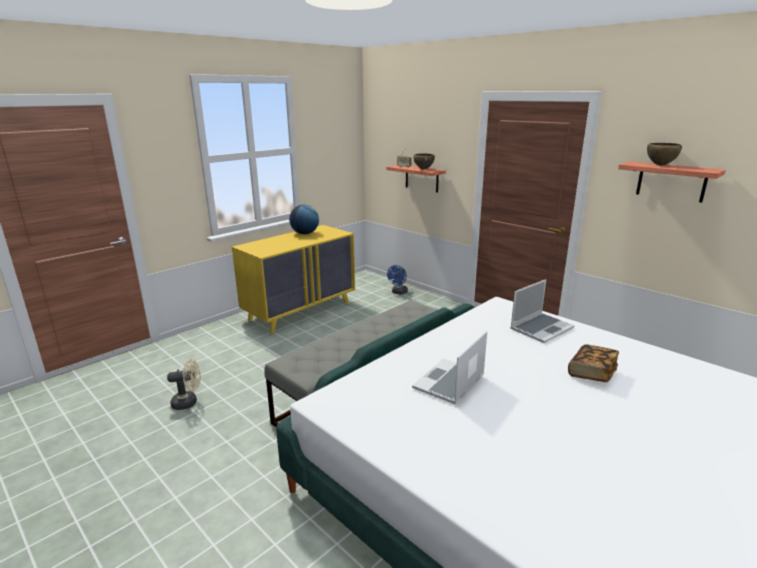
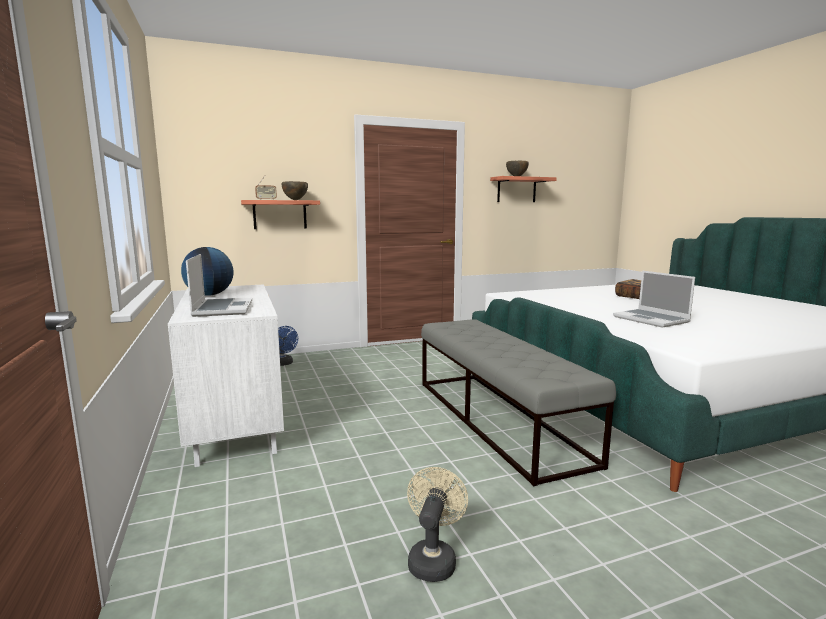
camera: 65 degrees left, 10 degrees down
(300, 311) = (235, 421): yellow dresser -> white dresser
(541, 328) = (560, 294): laptop -> laptop (222, 309)

